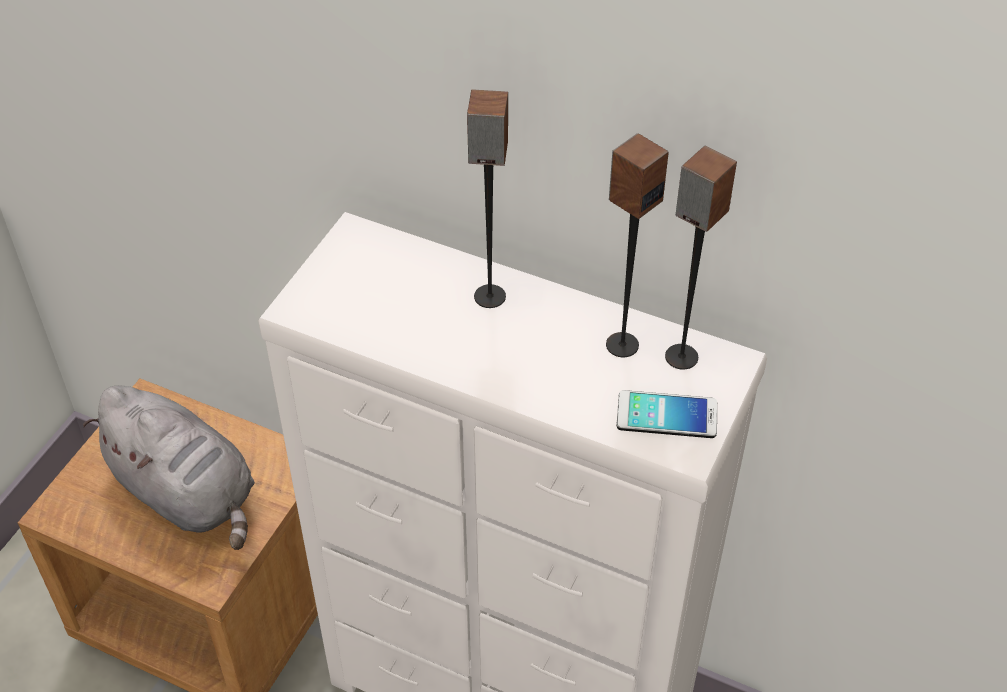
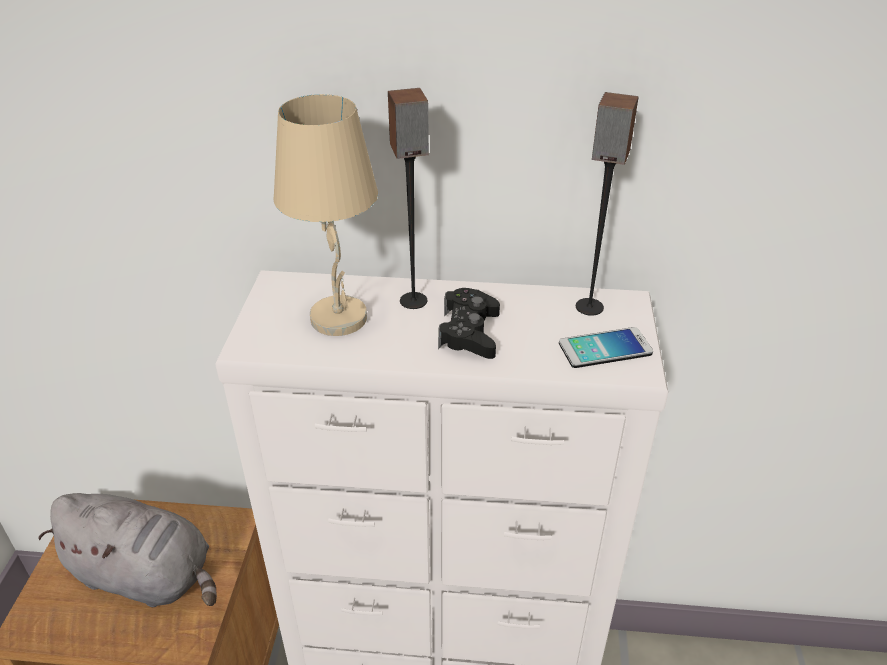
camera: 20 degrees left, 10 degrees down
(402, 300) = (340, 319): none -> beige table lamp
(529, 354) = (469, 332): none -> black game controller
(621, 344) = (538, 309): speaker -> none

